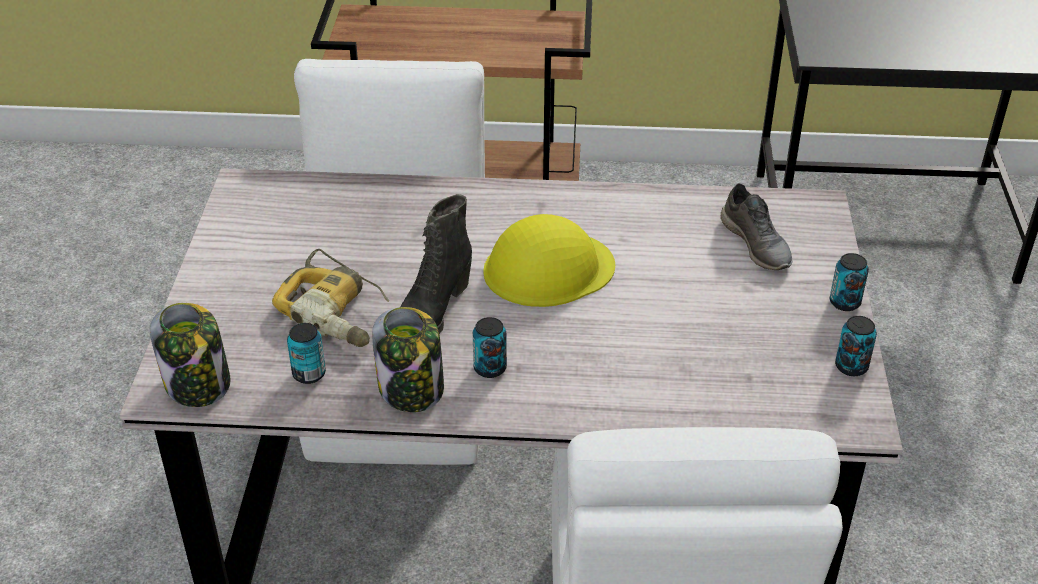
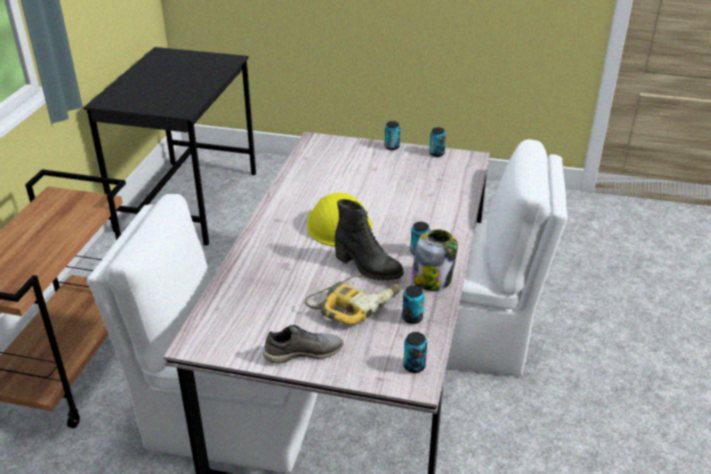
camera: 80 degrees left, 5 degrees down
(198, 385) = (414, 366): jar -> can
(757, 244) = (339, 161): grey shoe -> grey shoe (303, 352)

